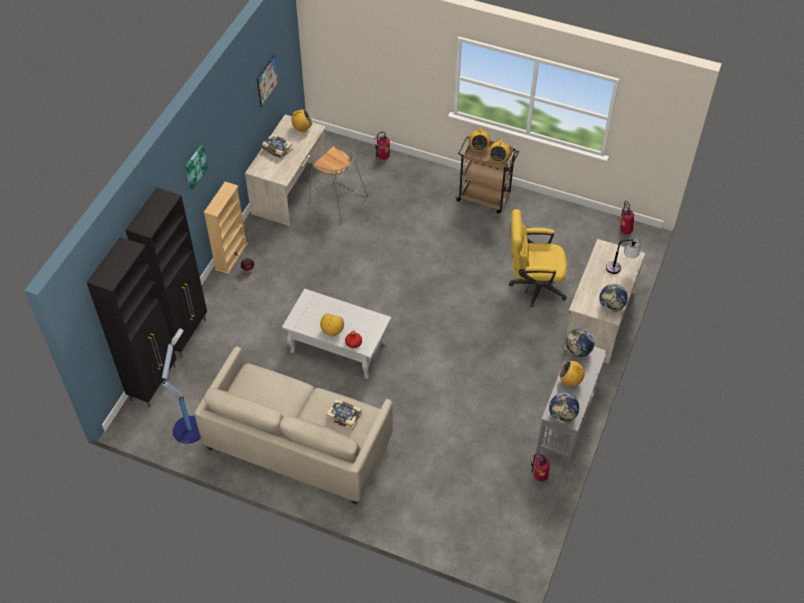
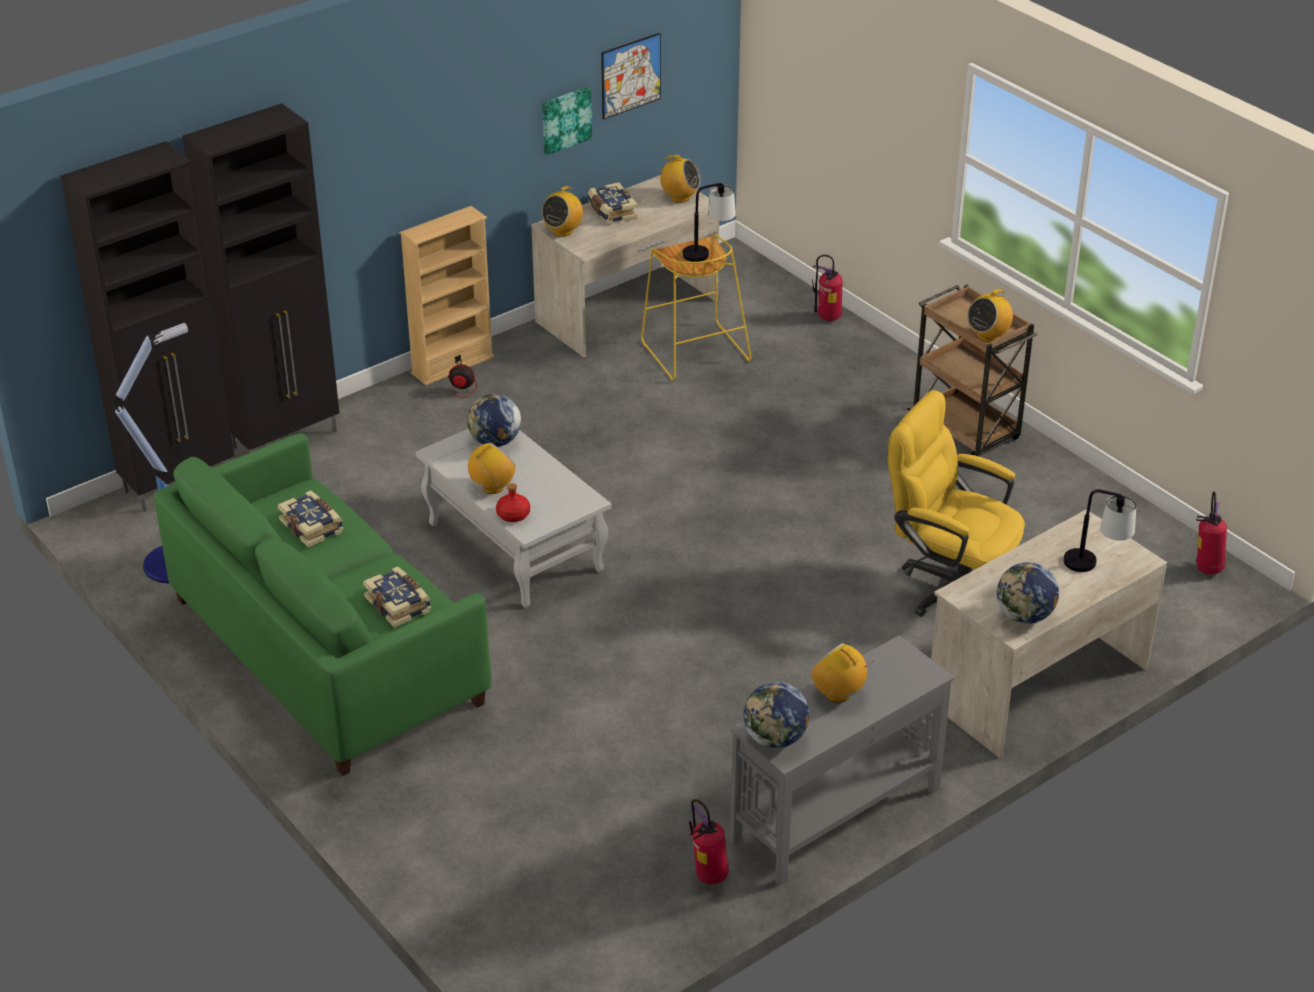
camera: 30 degrees right, 15 degrees down
(195, 166) = (397, 128): picture -> picture (565, 119)
(271, 392) = (312, 526): none -> book
(298, 443) = (326, 651): beige sofa -> green sofa
(337, 201) = (693, 351): grey stool -> yellow stool
(338, 157) = (708, 253): none -> table lamp
(478, 148) = (964, 310): radio -> radio (562, 231)
(578, 351) = (894, 656): globe -> globe (495, 442)

